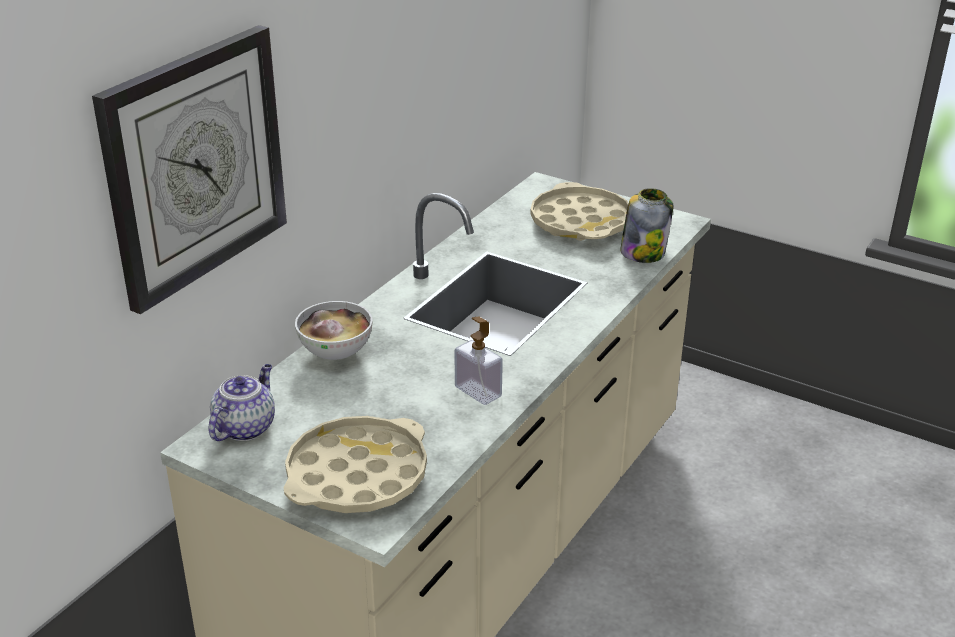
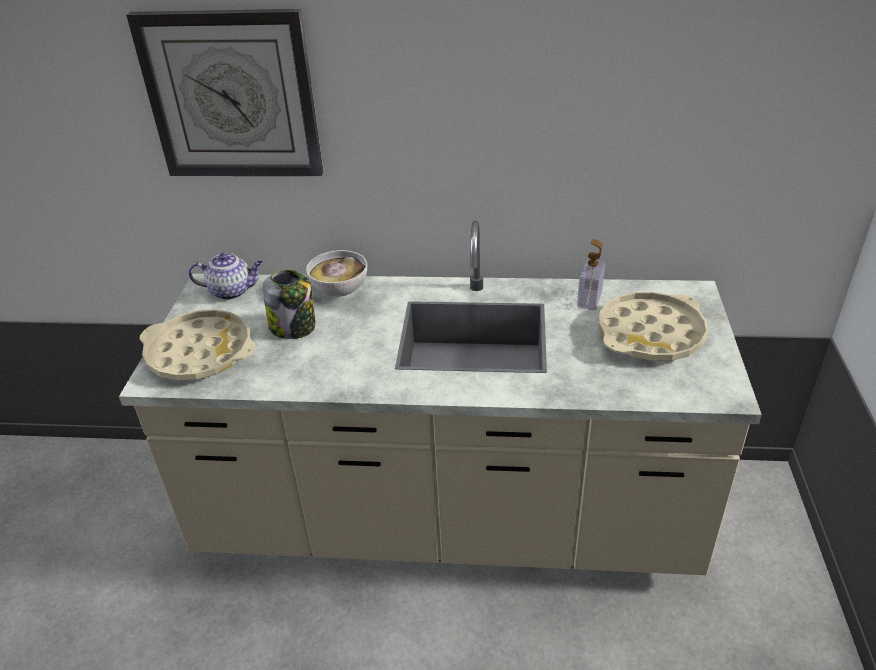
camera: 65 degrees right, 5 degrees up
(478, 391) = (332, 370): soap dispenser -> soap dispenser (589, 299)
(643, 252) = (636, 389): jar -> jar (294, 327)

